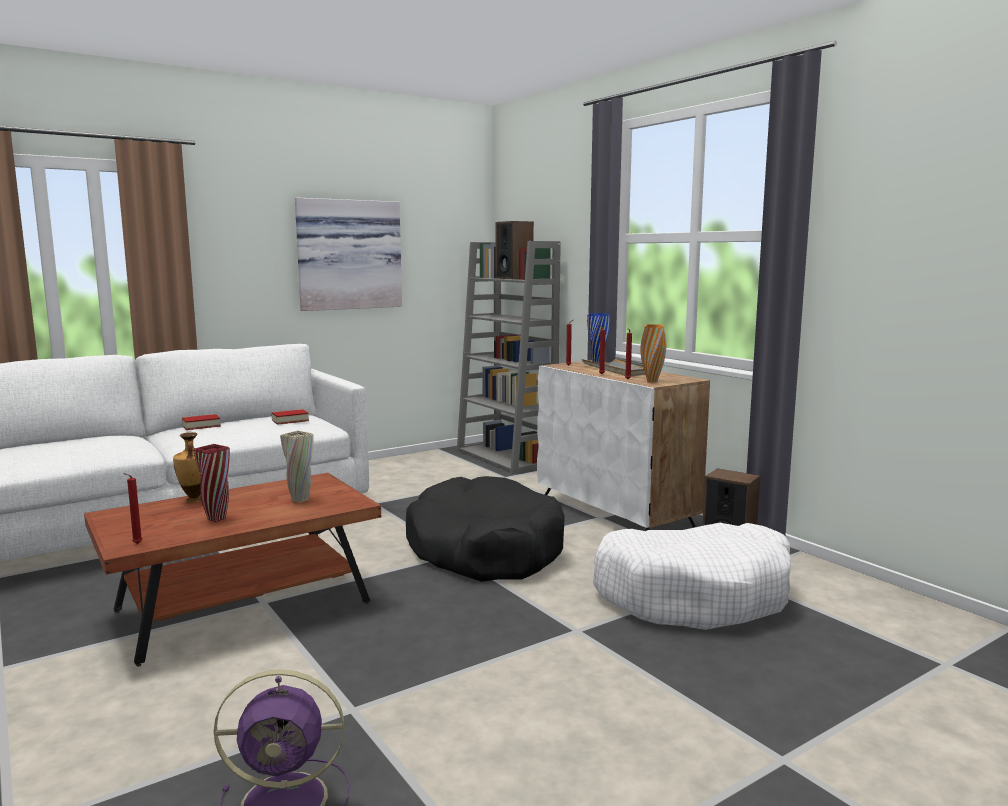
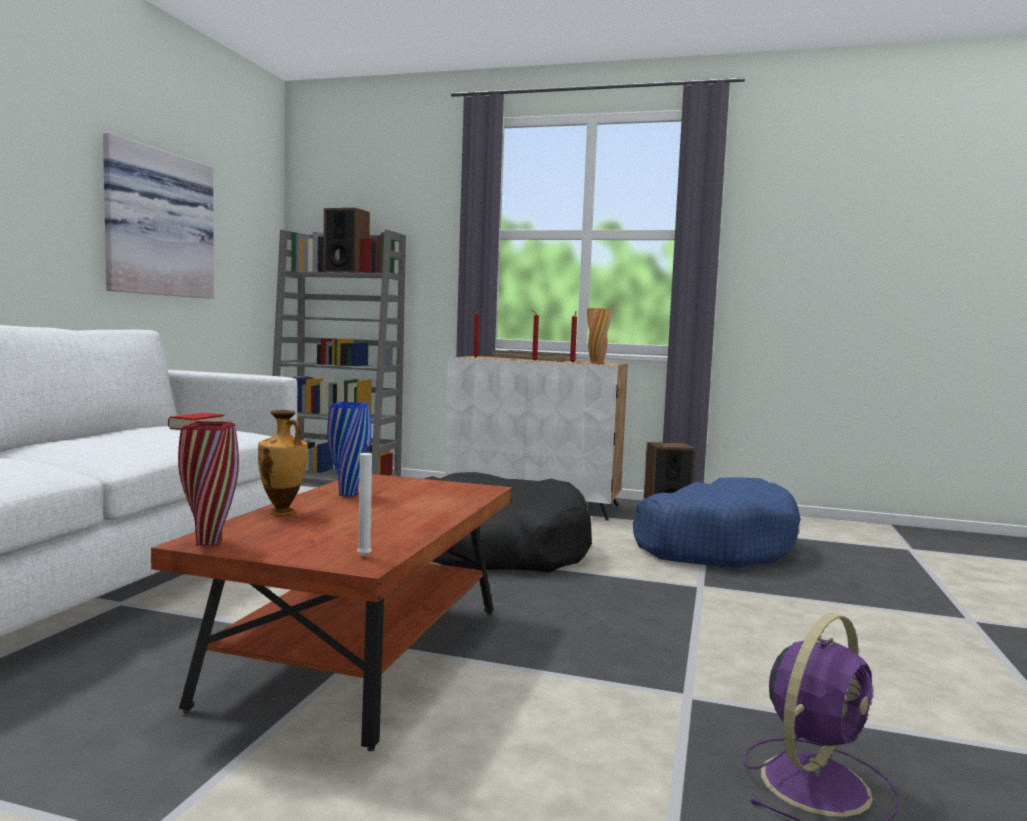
camera: 40 degrees left, 5 degrees down
(136, 544) = (364, 557): red candle -> white candle
(201, 426) = (76, 439): book -> none
(216, 519) = (378, 521): red vase -> red vase (209, 542)
(300, 500) = (416, 494): beige vase -> none
(597, 362) = (485, 356): blue vase -> blue vase (348, 494)
(694, 595) = (714, 545): white dog bed -> blue dog bed

